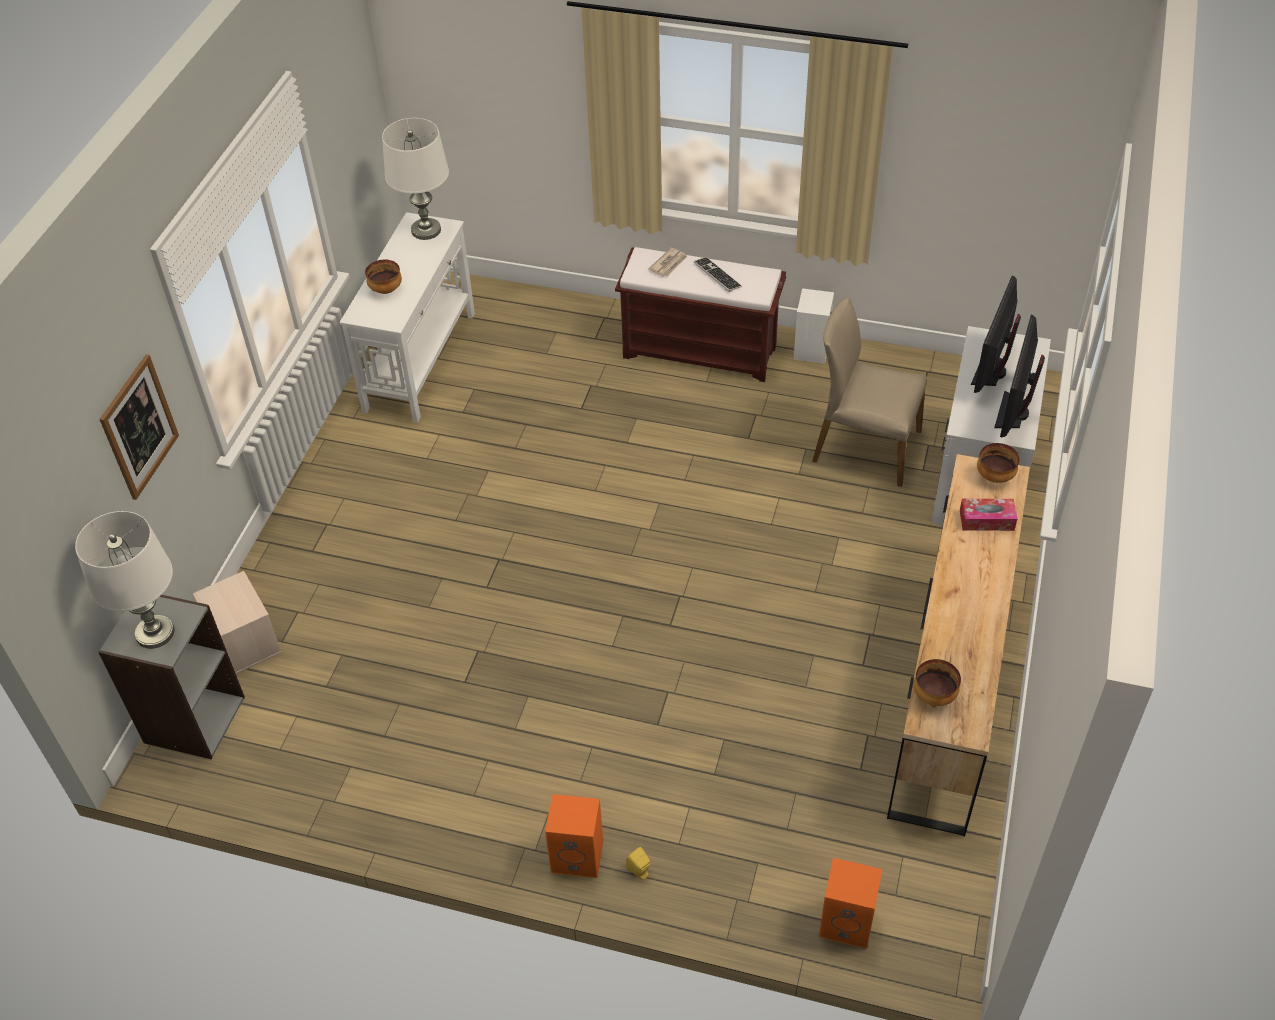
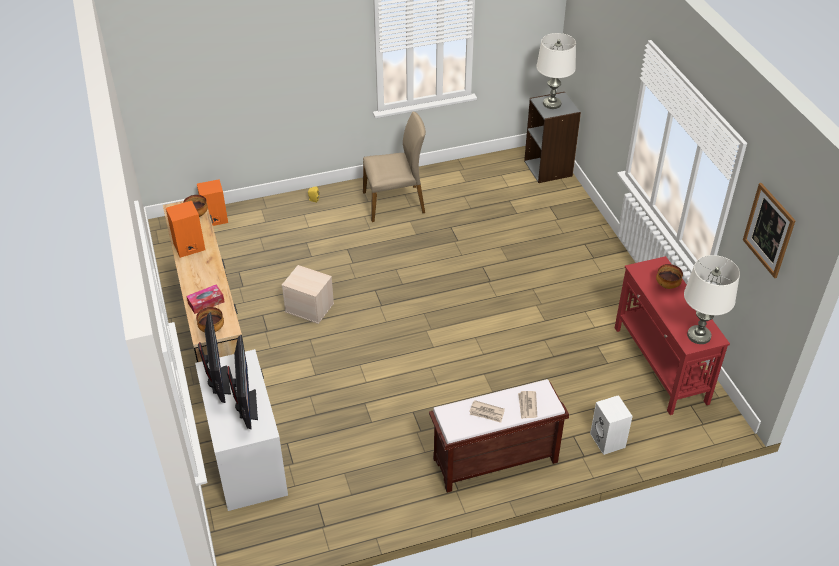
camera: 145 degrees right, 5 degrees down
(139, 427) = (611, 76): picture -> picture (769, 230)
(243, 642) = (565, 199): beige storage box -> beige storage box (310, 307)
(421, 361) = (660, 365): white console table -> red console table
(579, 855) = (342, 194): orange speaker -> orange speaker (188, 247)
(717, 275) = (487, 413): keyboard -> newspaper
(810, 348) = (421, 503): white speaker -> white speaker (608, 441)
(865, 446) = (334, 442): beige chair -> beige chair (394, 202)

